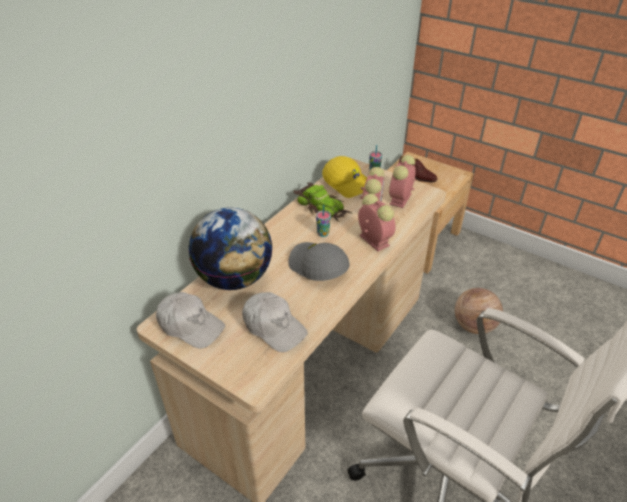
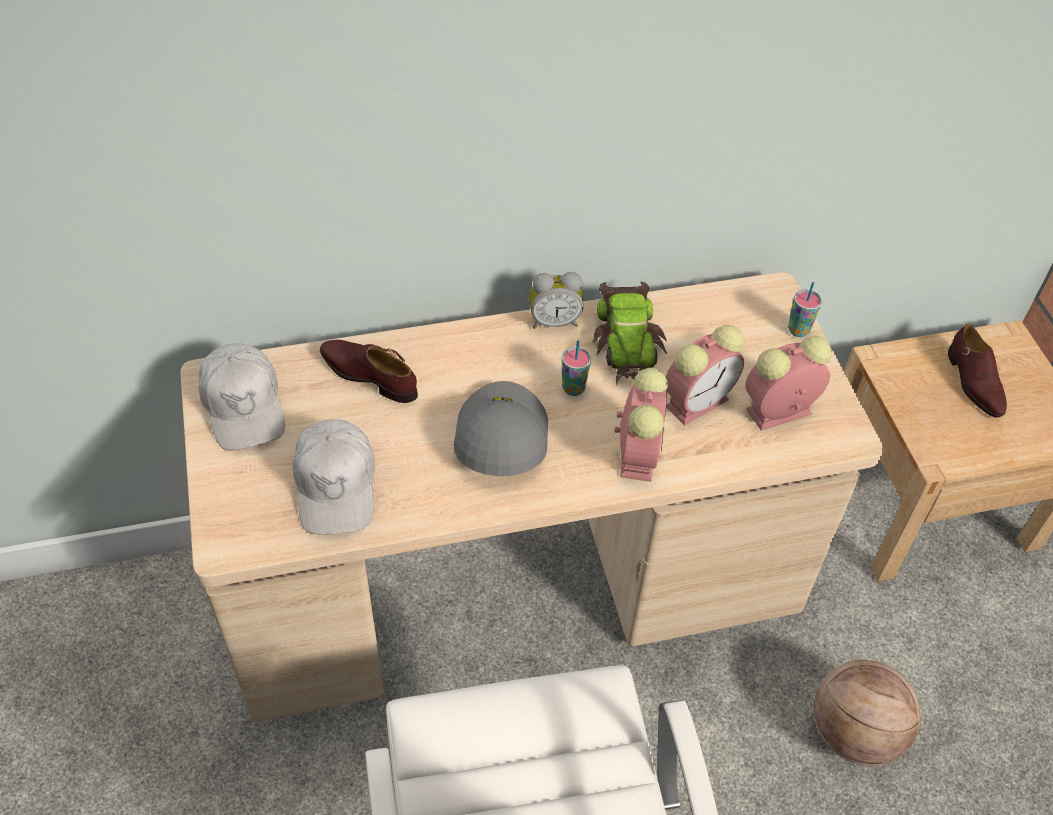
camera: 40 degrees right, 10 degrees up
(234, 279) = (369, 375): globe -> brown shoe
(286, 216) = (554, 321): none -> alarm clock
(348, 183) = (725, 324): yellow cap -> none

